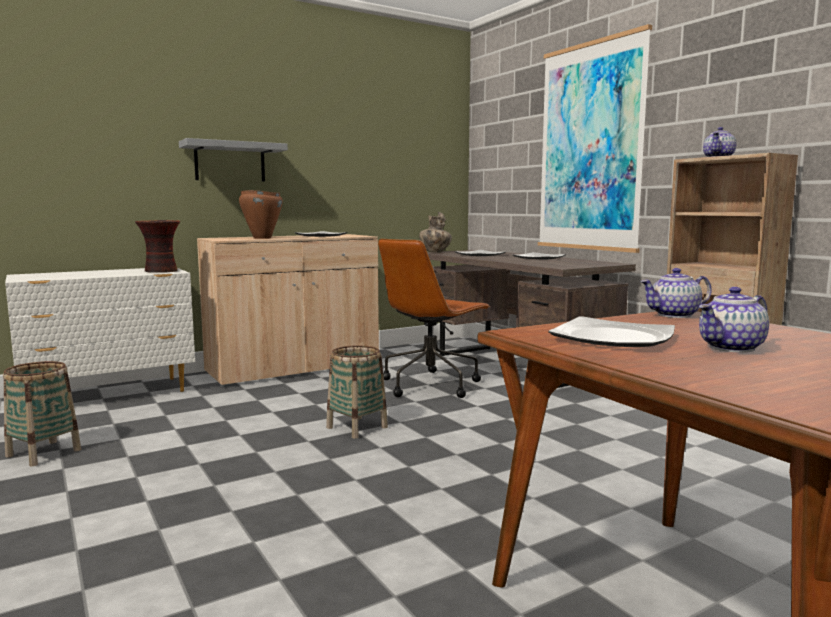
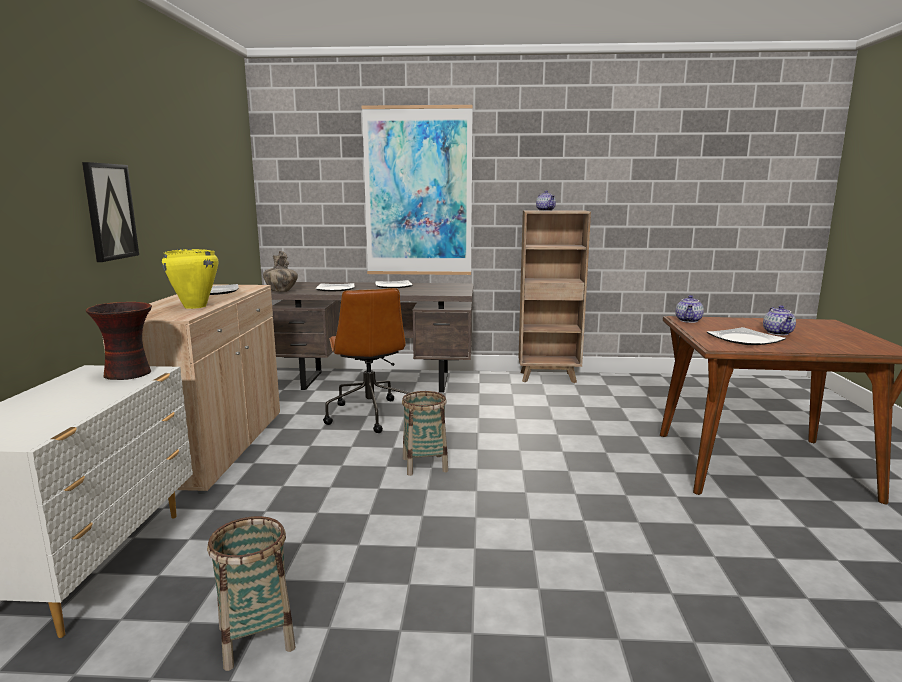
camera: 55 degrees left, 5 degrees up
(230, 162) = (109, 211): grey shelf -> picture
(261, 238) = (194, 306): brown cooking pot -> yellow cooking pot

